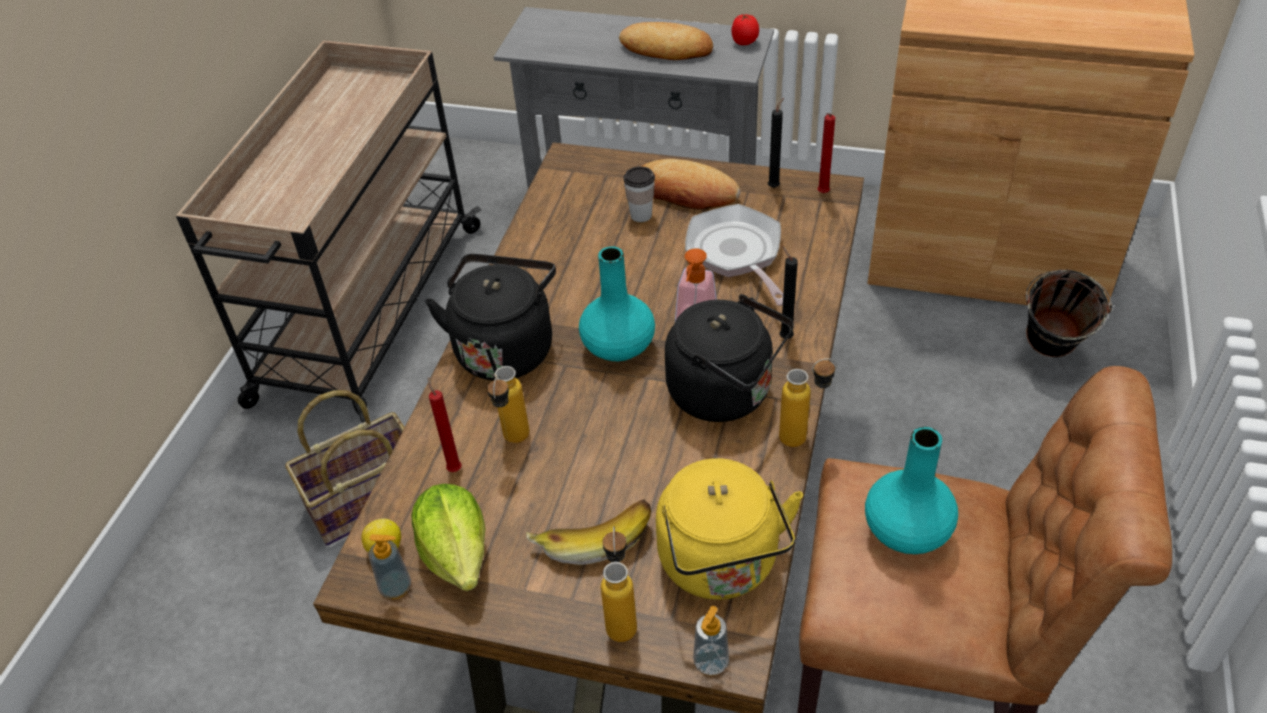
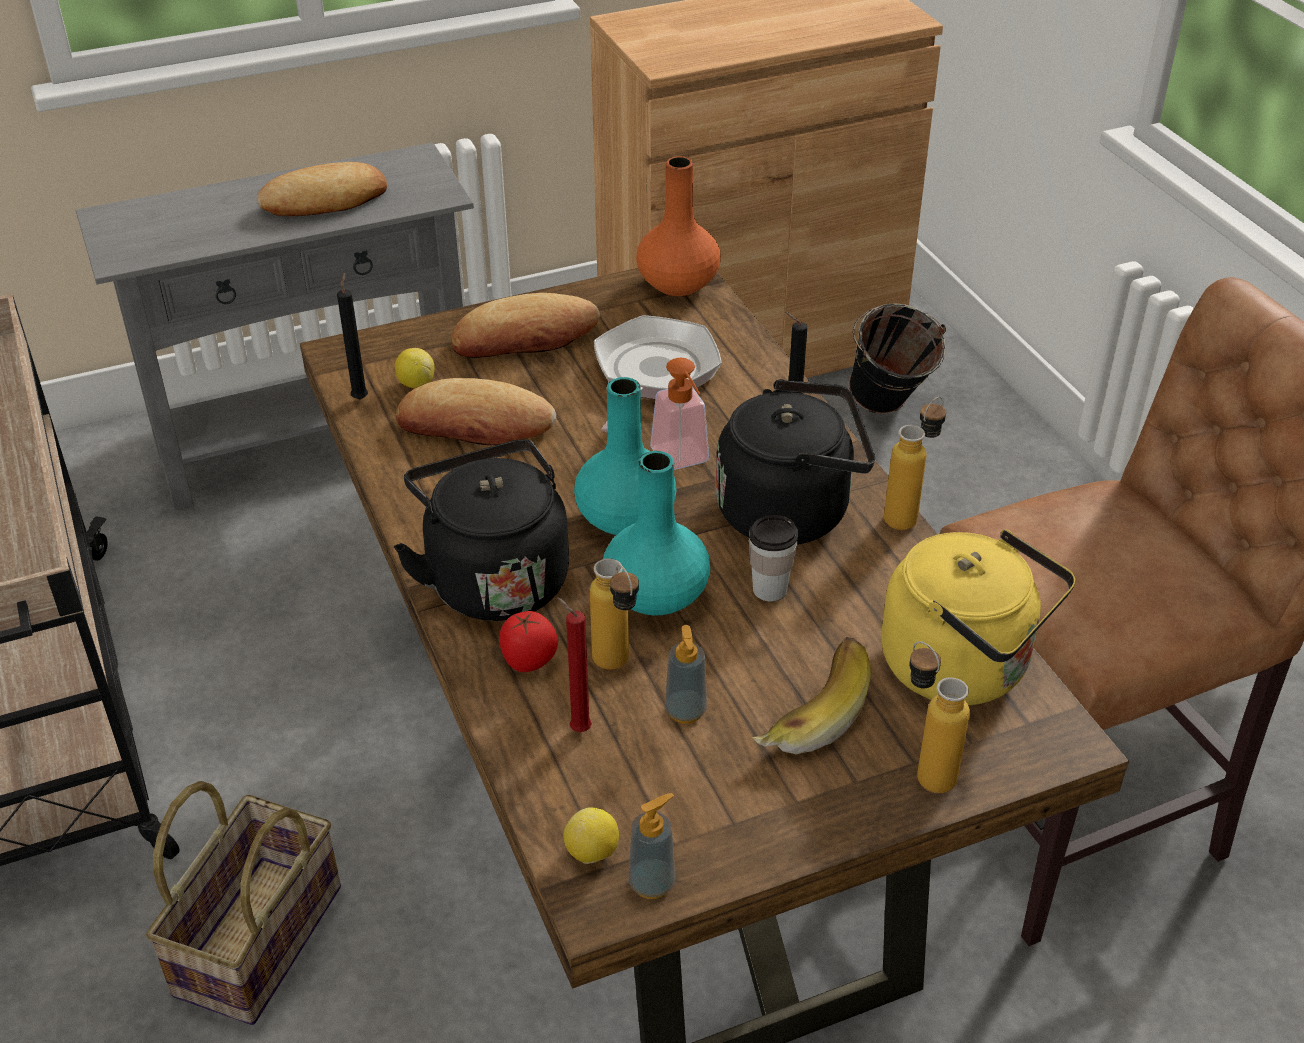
camera: 40 degrees left, 5 degrees down
(457, 554) = (682, 810): lettuce -> none
(589, 197) = (416, 383): none -> lemon
(595, 240) = (475, 424): none -> bread
(641, 215) = (500, 378): cup -> cup (770, 589)
(711, 662) = (1050, 757): soap dispenser -> soap dispenser (685, 711)
(737, 254) = (652, 376): frying pan -> frying pan turned 75 degrees clockwise
(745, 42) = (415, 166): tomato -> tomato (529, 662)
(774, 186) = (619, 295): black candle -> black candle (360, 397)
(822, 194) = (677, 284): red candle -> orange vase
(907, 531) = (1093, 548): turquoise vase -> turquoise vase (657, 596)

